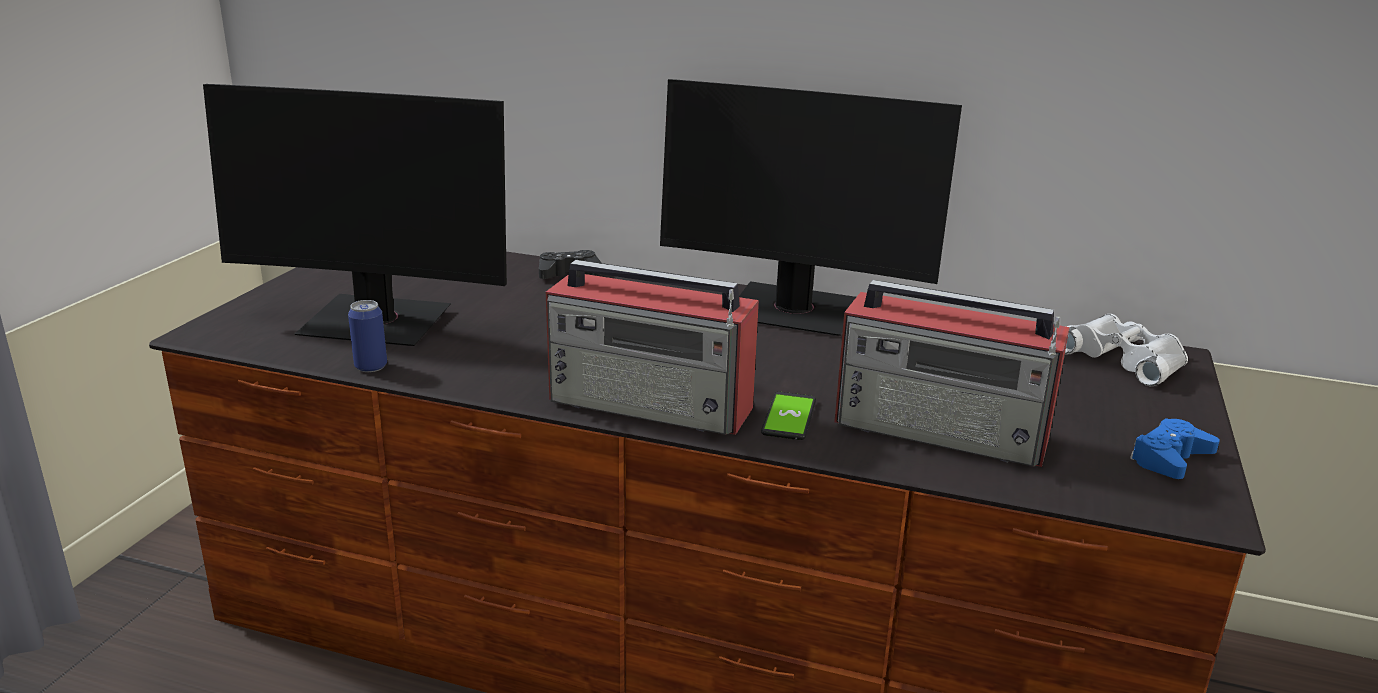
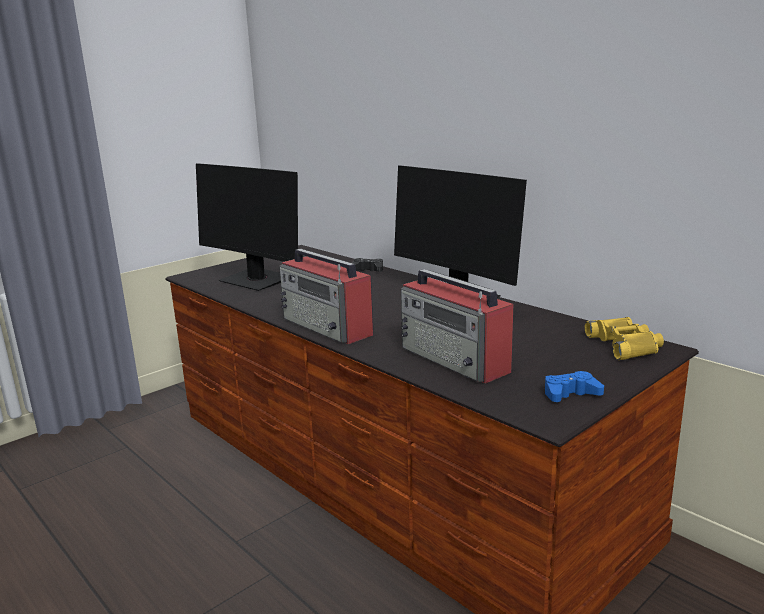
camera: 30 degrees right, 5 degrees down
(371, 366) = (232, 296): can -> none
(788, 417) = (384, 341): phone -> none
(1124, 359) = (625, 345): white binoculars -> yellow binoculars

